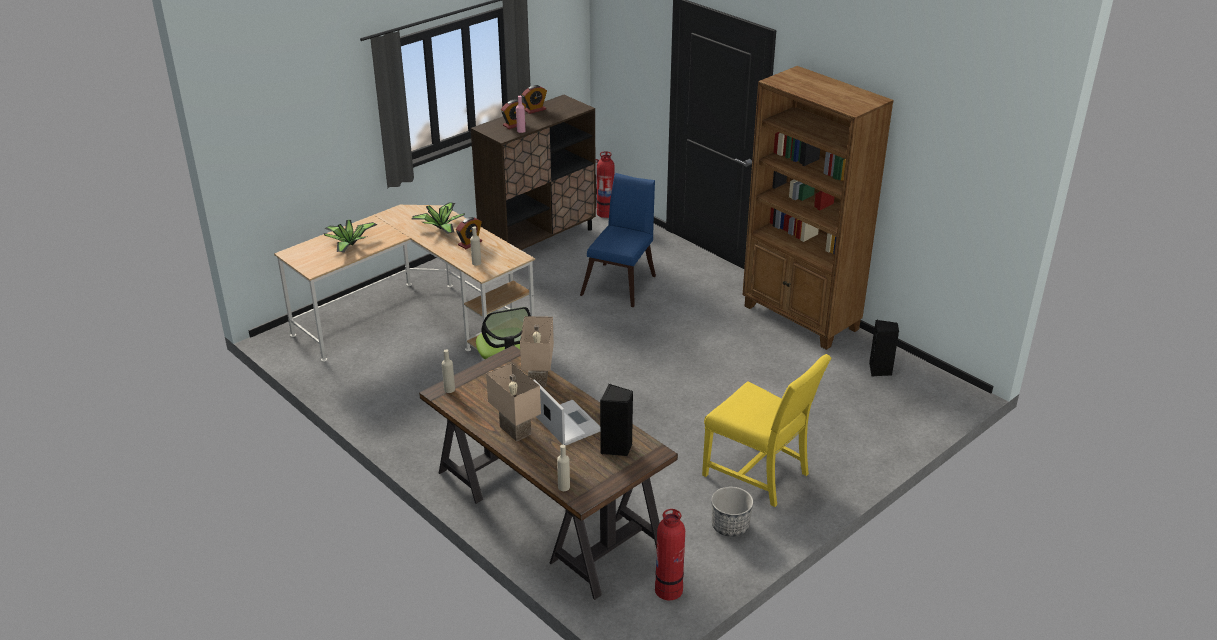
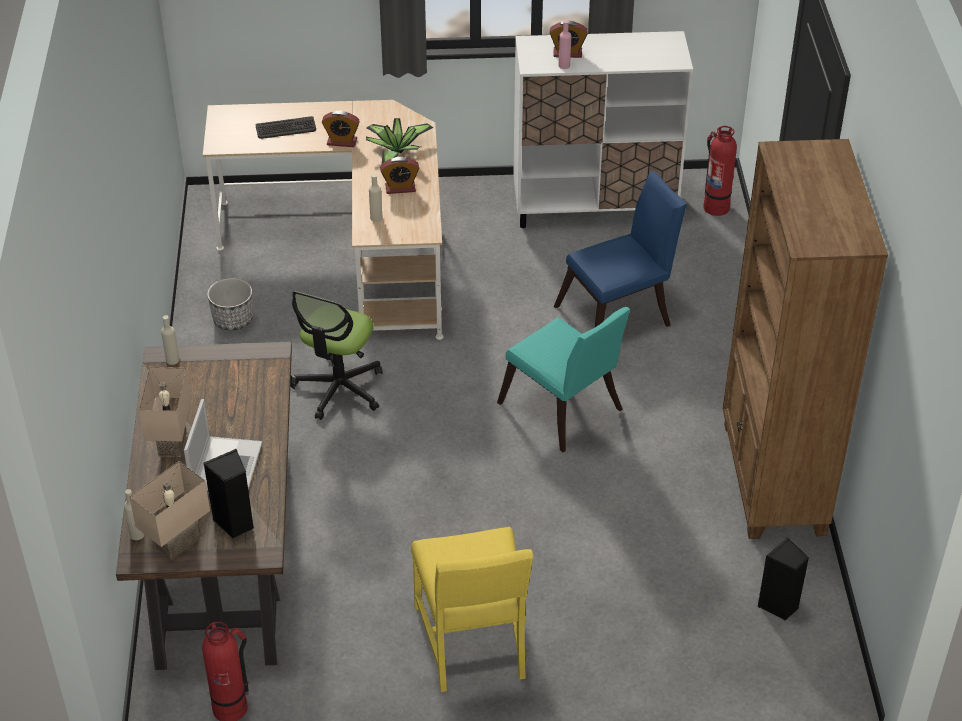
camera: 40 degrees right, 10 degrees up
(349, 244) = (286, 129): potted plant -> keyboard
(535, 110) = (619, 40): alarm clock -> alarm clock (342, 142)
(538, 240) = (595, 207): brown cabinet -> white cabinet
(540, 379) = (265, 398): beige table lamp -> beige table lamp (178, 545)
(654, 341) = (564, 412): none -> turquoise chair
(730, 526) = (370, 682): planter -> planter (233, 320)

